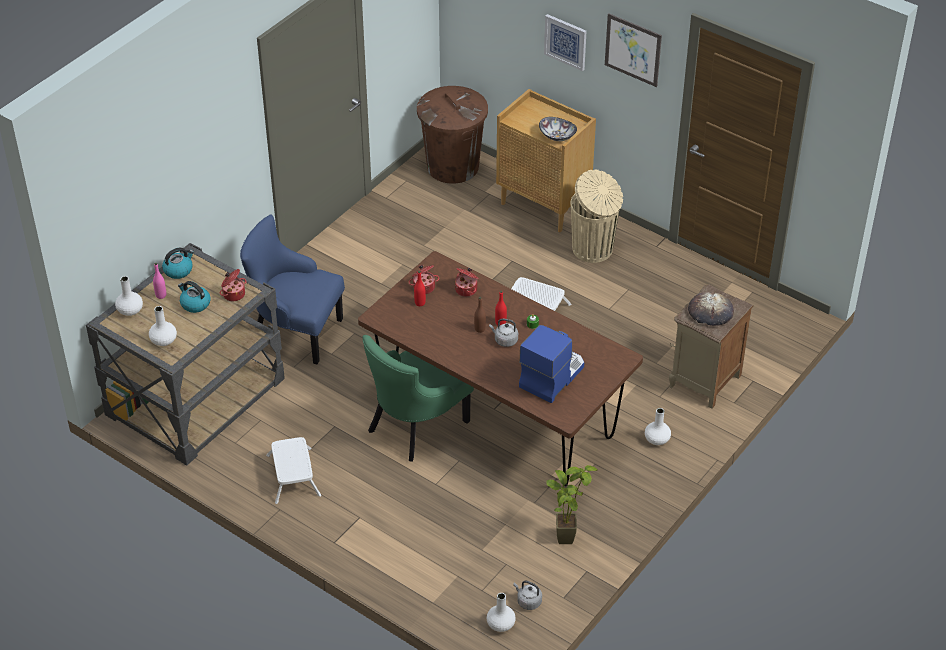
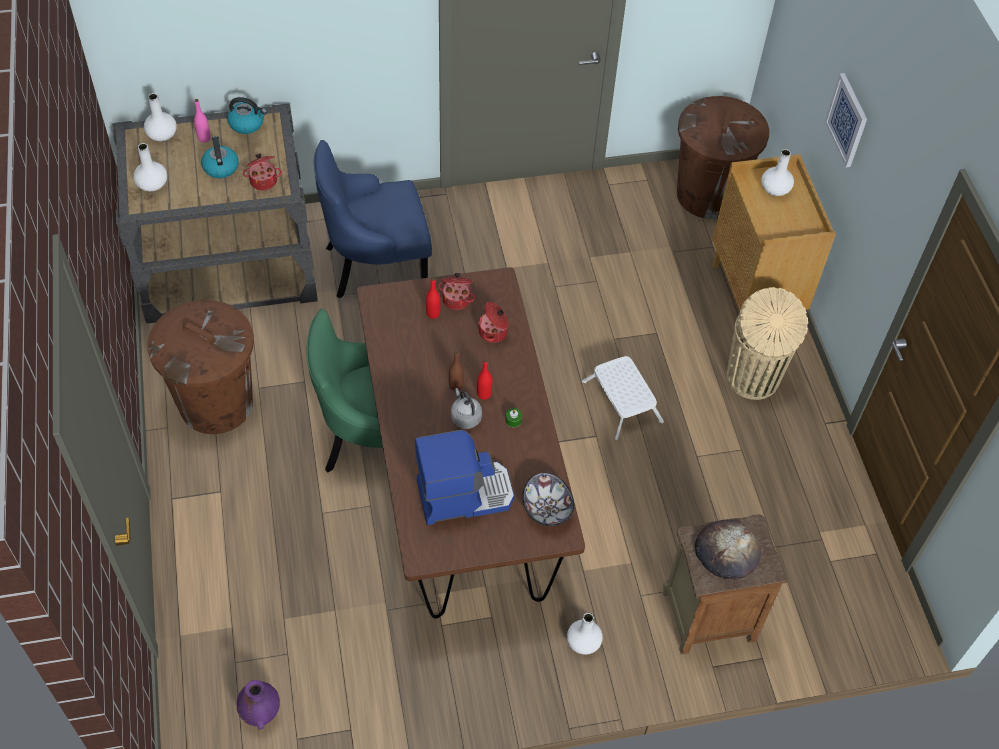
camera: 40 degrees right, 10 degrees up
(293, 475) = (216, 403): white step ladder -> brown trash can
(297, 333) = (377, 265): blue chair -> blue chair turned 75 degrees counterclockwise
(501, 624) = (210, 715): white vase -> white vase (775, 189)
(528, 601) = (260, 712): grey kettle -> purple vase
(557, 136) = (774, 227): bowl -> bowl (547, 508)
(567, 533) = (379, 671): potted plant -> none
(633, 49) = (895, 175): picture -> none

